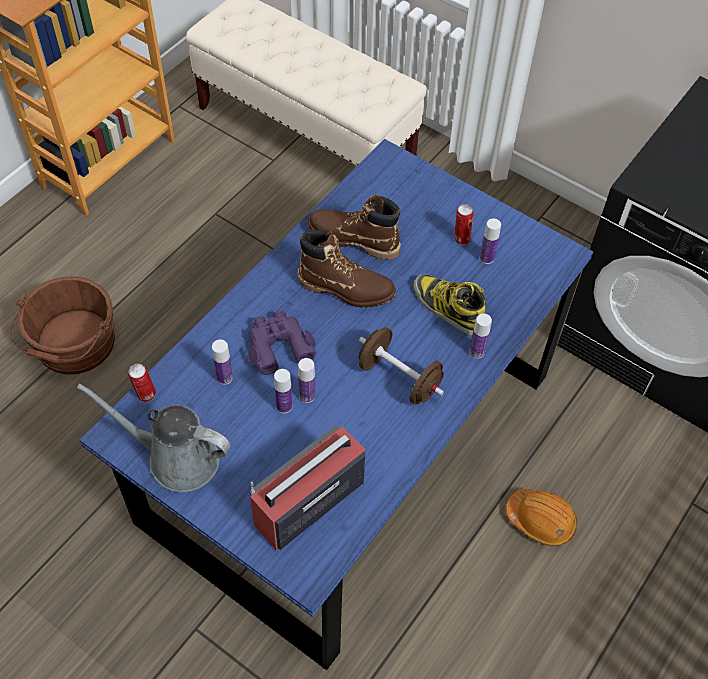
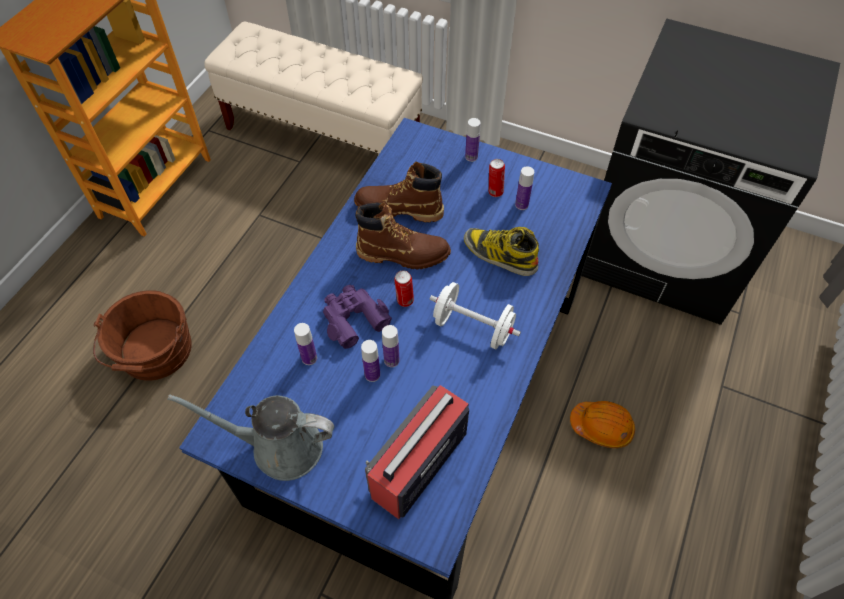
camera: 10 degrees left, 0 degrees up
(145, 395) = (236, 390): can -> can (404, 301)
(399, 378) = (473, 327): brown dumbbell -> white dumbbell
(476, 352) = (536, 290): bottle -> bottle (471, 157)

